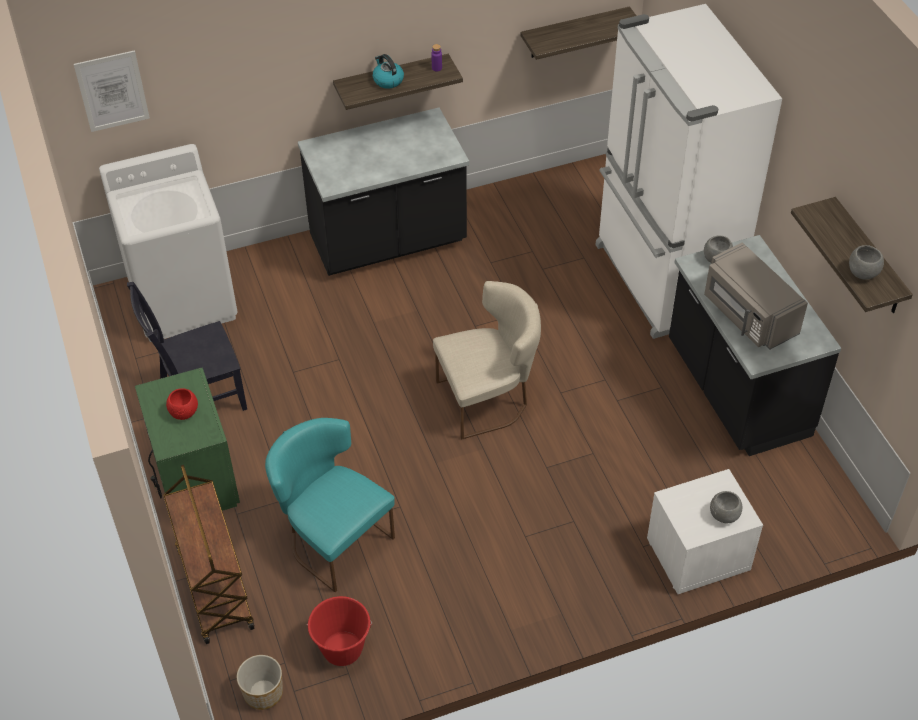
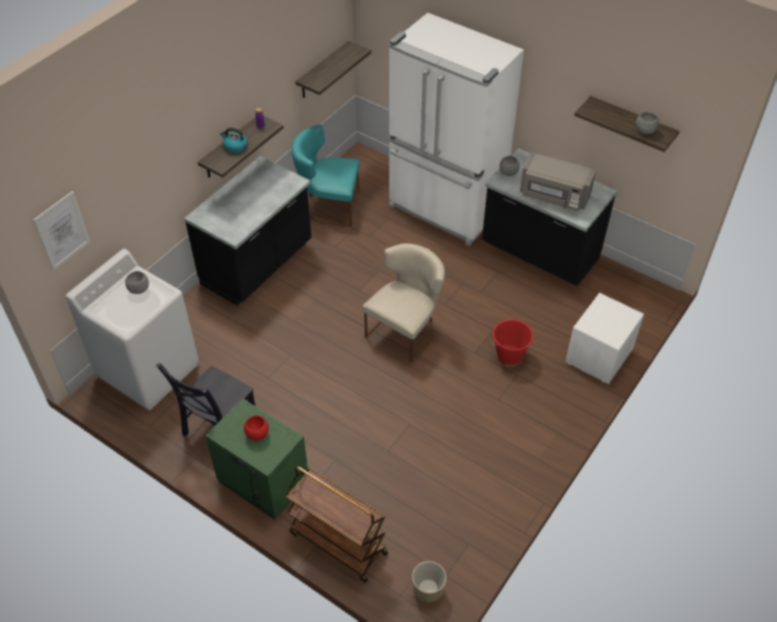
camera: 35 degrees left, 0 degrees up
(332, 539) = (386, 468): turquoise chair -> turquoise chair (328, 206)
(342, 649) = (452, 532): red bucket -> red bucket (509, 355)
(724, 515) = (620, 319): grey bowl -> grey bowl (139, 289)

